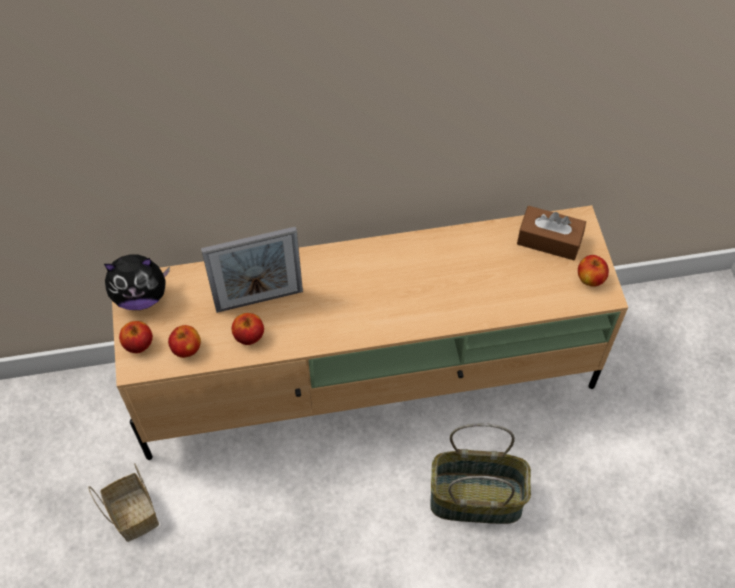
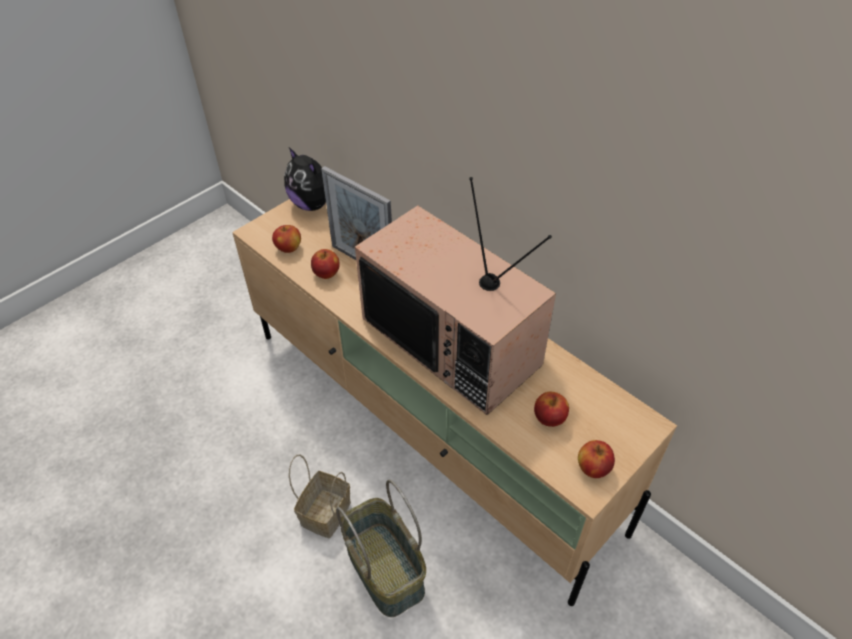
camera: 55 degrees right, 10 degrees down
(132, 513) = (220, 354): basket -> basket (326, 511)
(138, 344) = (273, 224): apple -> apple (549, 418)
(408, 288) = (454, 341): none -> television
(549, 240) = (602, 412): brown tissue box -> none

